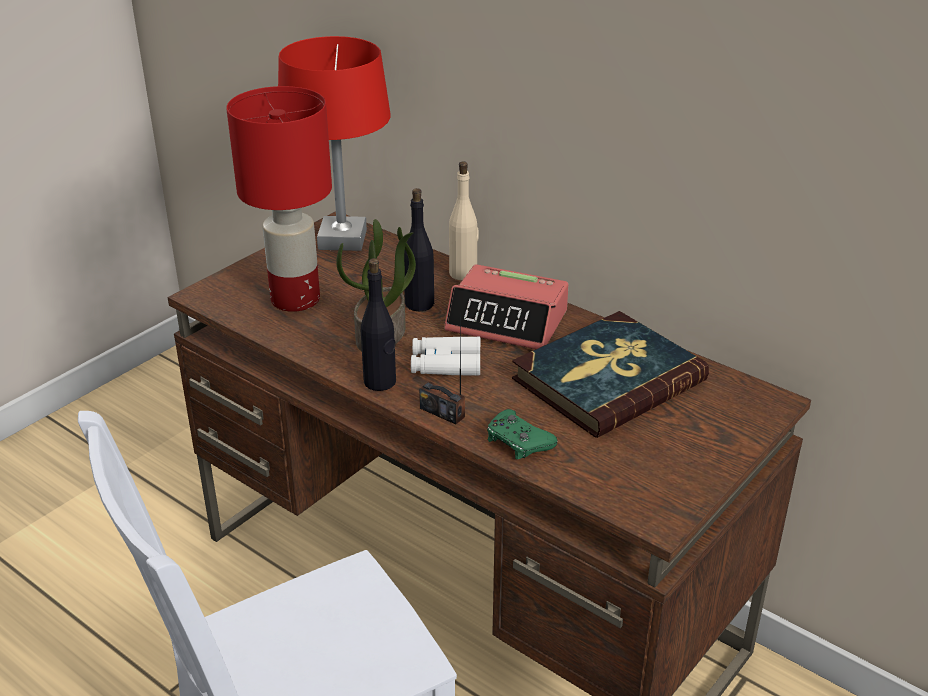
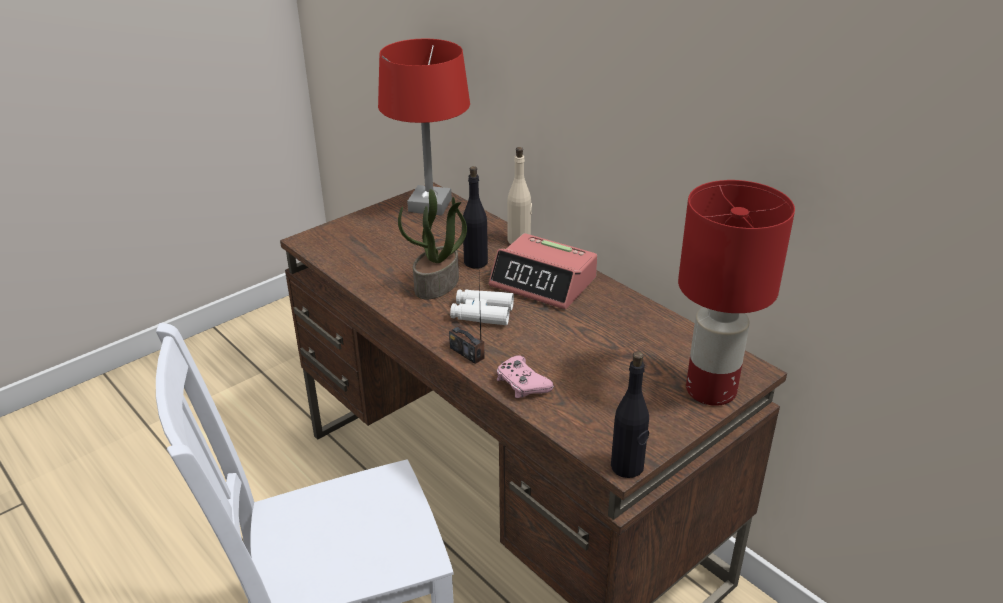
camera: 10 degrees right, 0 degrees up
(294, 300) = (377, 251): red table lamp -> red table lamp (710, 391)
(380, 382) = (424, 323): black bottle -> black bottle (627, 467)
(518, 442) = (522, 383): green game controller -> pink game controller
(607, 379) = (613, 338): book -> none

